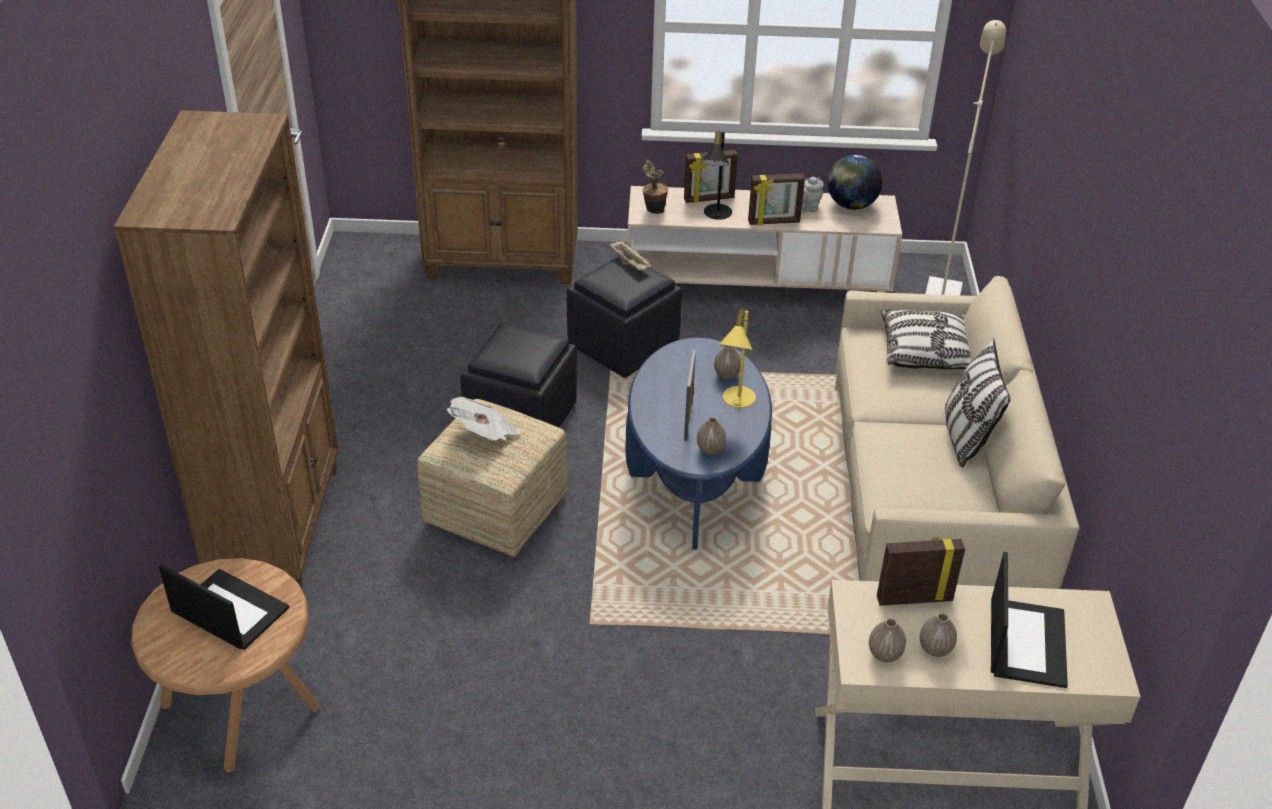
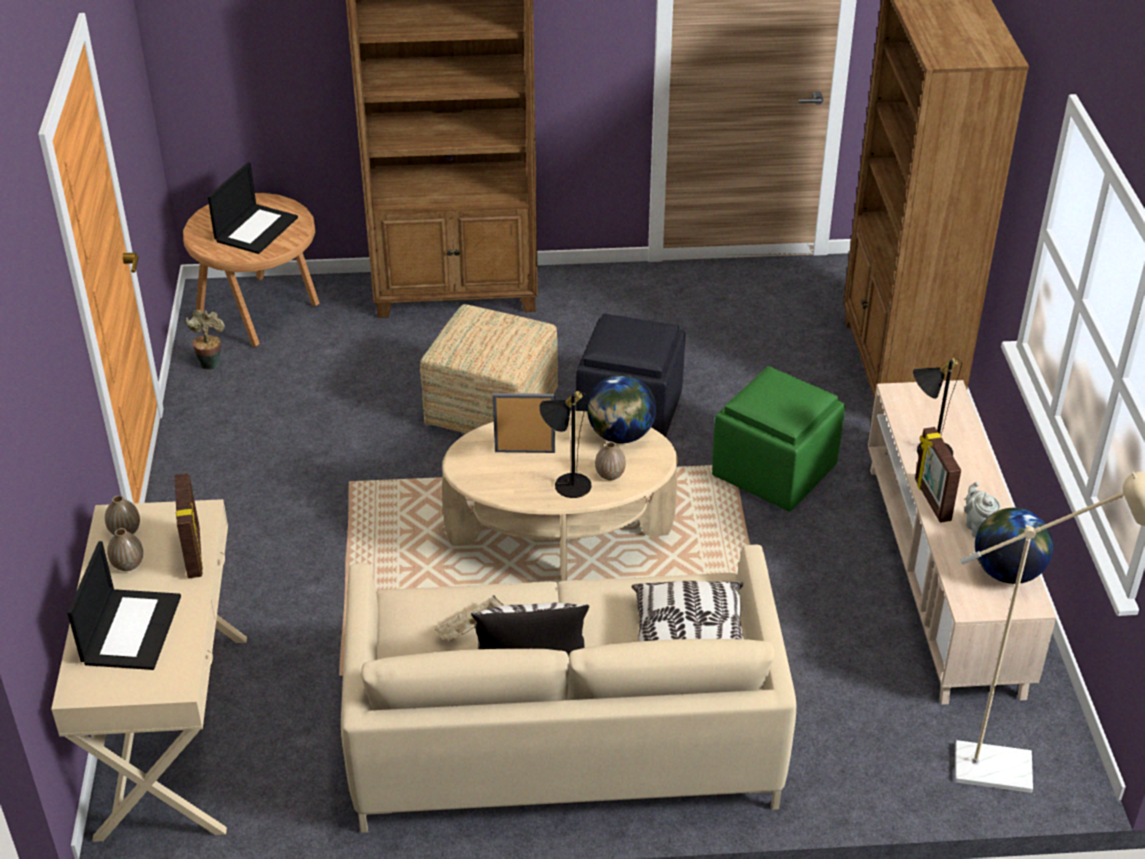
camera: 85 degrees right, 0 degrees up
(485, 433) = (496, 332): newspaper -> none
(623, 345) = (775, 471): black ottoman -> green ottoman
(630, 263) = (809, 398): beige tray -> beige tray (470, 628)
(653, 210) = (915, 400): potted plant -> potted plant (210, 362)
(672, 364) = (620, 435): none -> globe
(695, 478) = (560, 540): blue coffee table -> beige coffee table
(709, 199) = (961, 443): picture frame -> none
(710, 449) = (483, 468): vase -> none
(735, 401) = (566, 483): yellow table lamp -> black table lamp
(1025, 642) = (131, 629): laptop -> laptop turned 90 degrees counterclockwise

